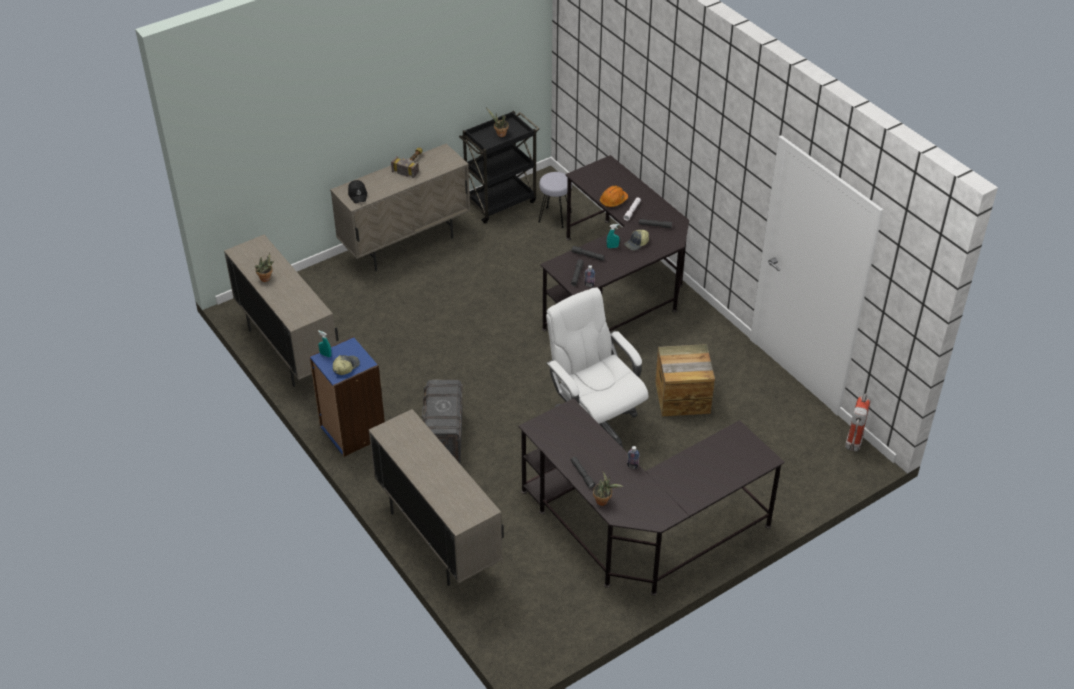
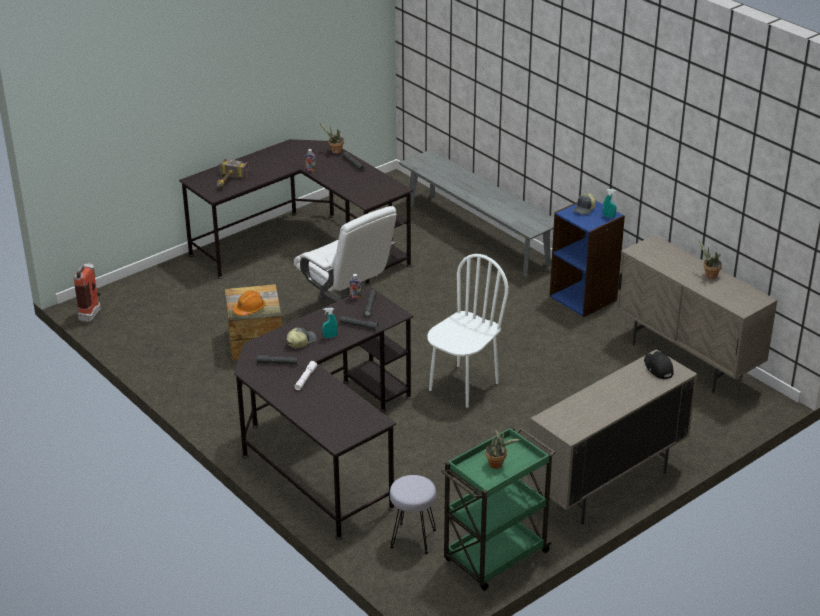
camera: 175 degrees right, 10 degrees down
(412, 164) = (606, 412): hammer -> hammer (227, 181)
(438, 538) = (477, 234): beige cabinet -> grey bench
(444, 439) = (492, 297): grey storage box -> none
(495, 337) = (463, 386): none -> white chair
(501, 202) = (494, 557): black cart -> green cart
(613, 201) = (329, 390): orange hard hat -> orange hard hat (249, 309)

